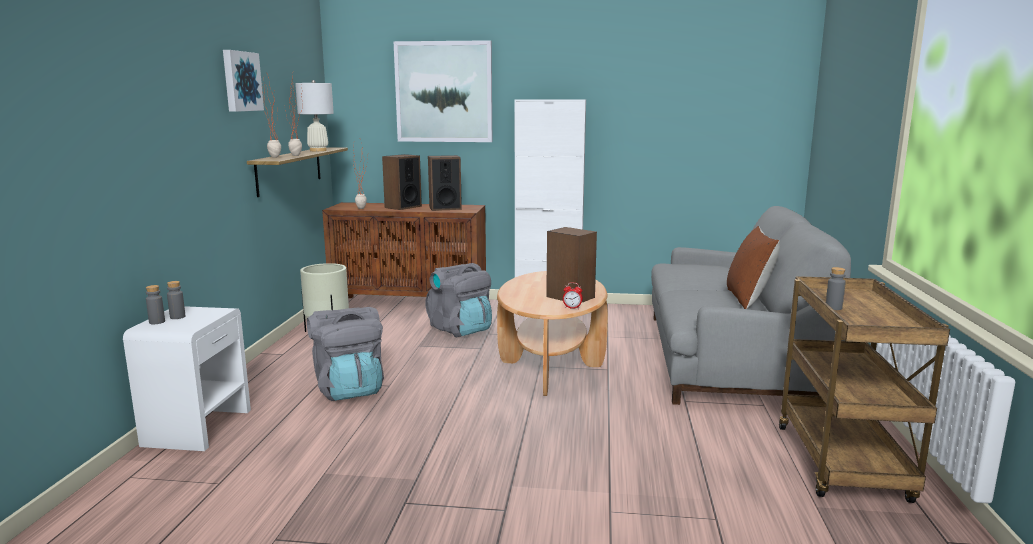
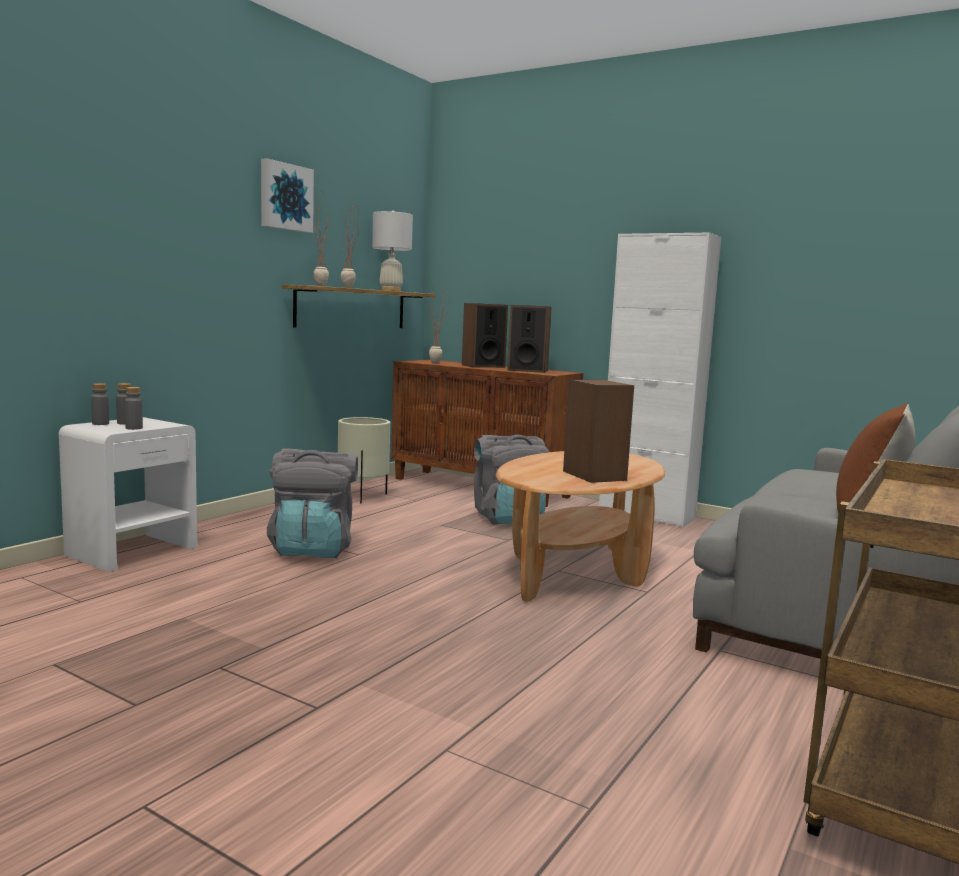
camera: 25 degrees right, 5 degrees down
(444, 92) = (549, 231): picture -> none
(572, 308) = (577, 484): alarm clock -> none
(833, 308) = (901, 503): grey bottle -> grey bottle (134, 428)

